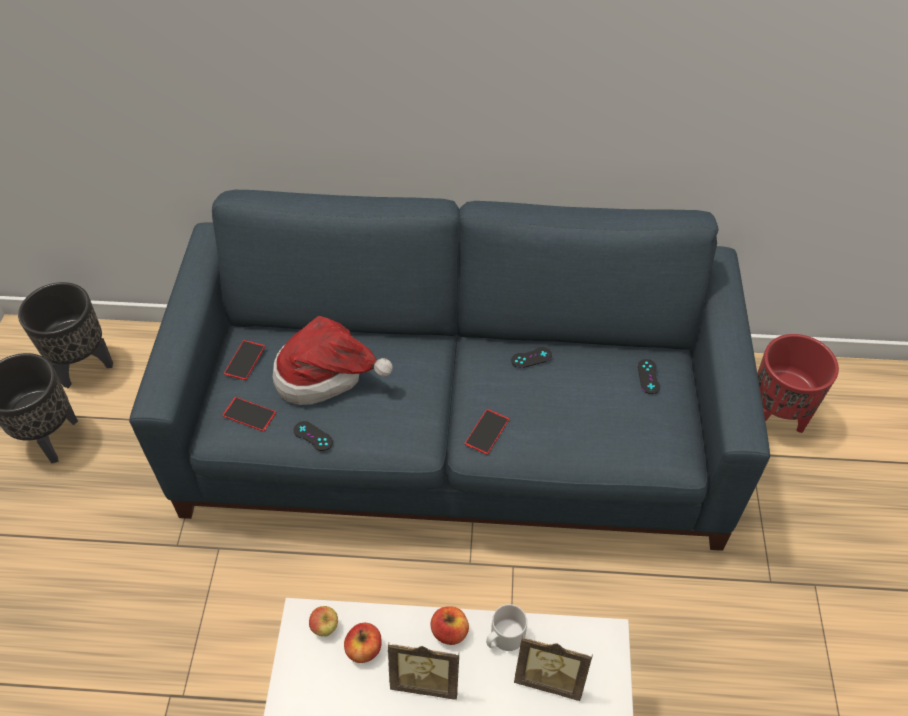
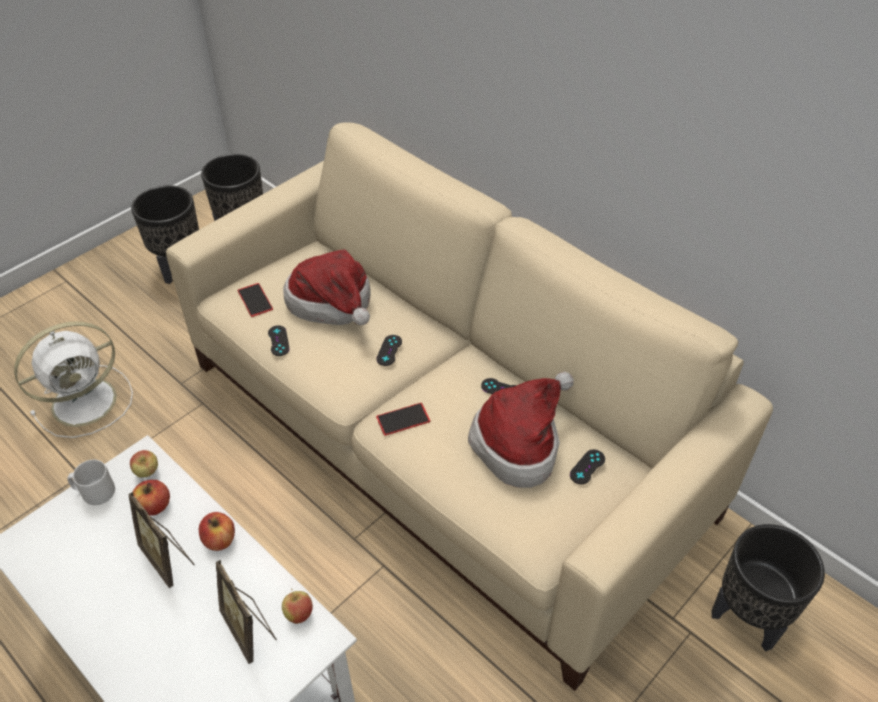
camera: 40 degrees right, 5 degrees down
(97, 626) = (87, 401): none -> white fan
(244, 360) = (292, 263): phone -> none
(414, 383) = (389, 350): none -> black game controller
(456, 436) = (441, 438): blue sofa -> beige sofa
(504, 638) = (250, 575): grey mug -> grey mug (94, 492)
(571, 636) = (299, 614): none -> apple
(589, 391) = (520, 443): none -> hat
(774, 419) = (747, 619): red planter -> black planter

